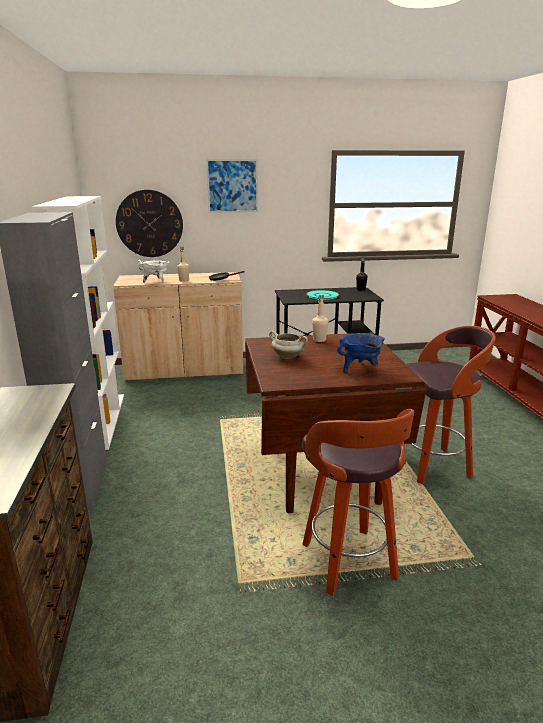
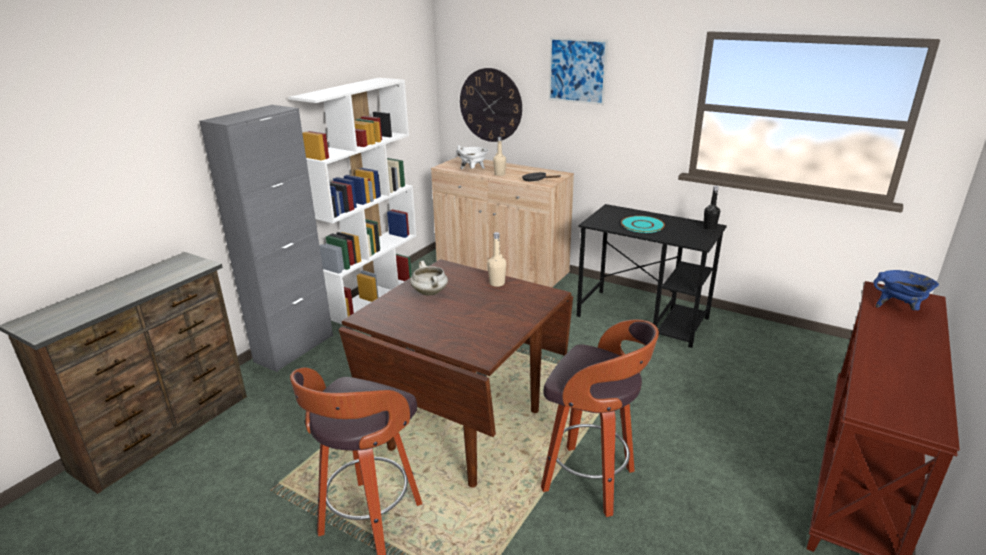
camera: 40 degrees right, 5 degrees up
(359, 368) = (462, 330): blue cooking pot -> blue cooking pot (899, 309)

